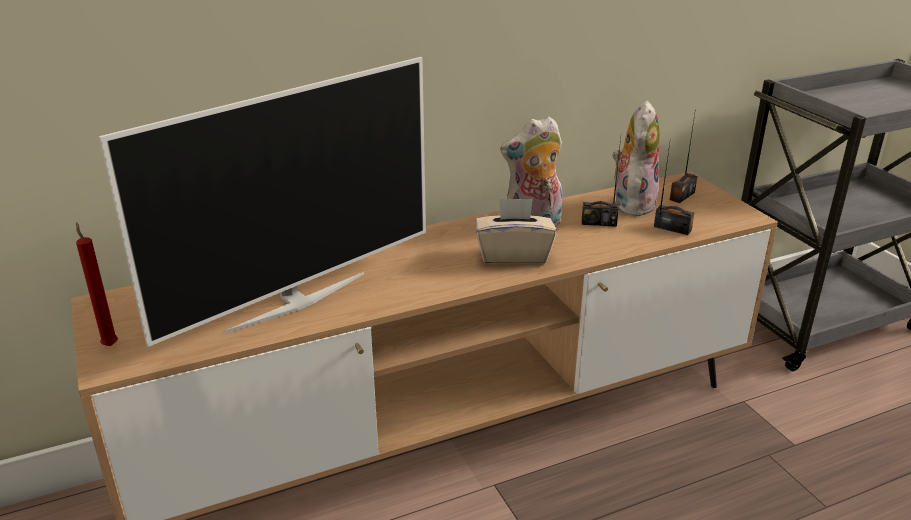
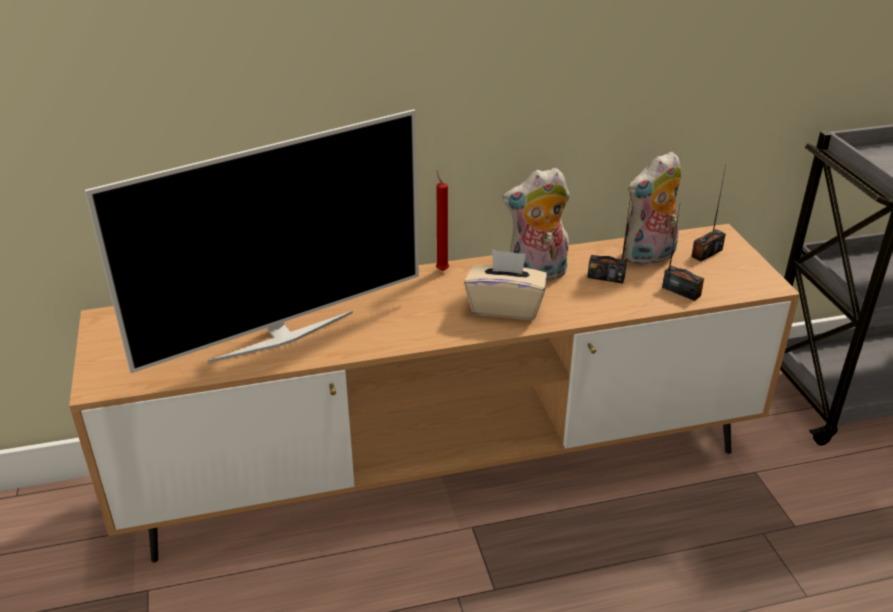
camera: 10 degrees right, 5 degrees up
(110, 344) = (104, 363): red candle -> red candle (441, 269)
(632, 203) = (649, 257): plush toy -> plush toy turned 150 degrees counterclockwise

